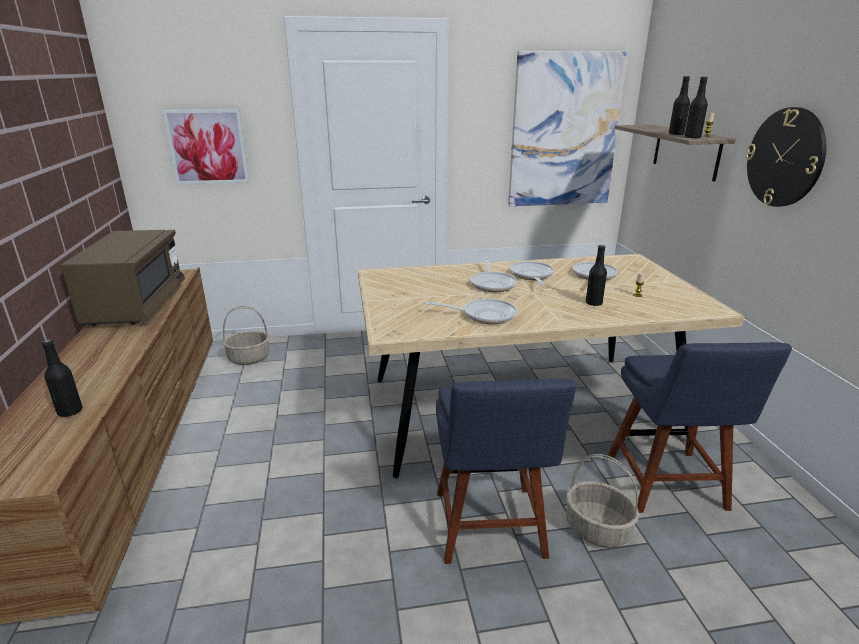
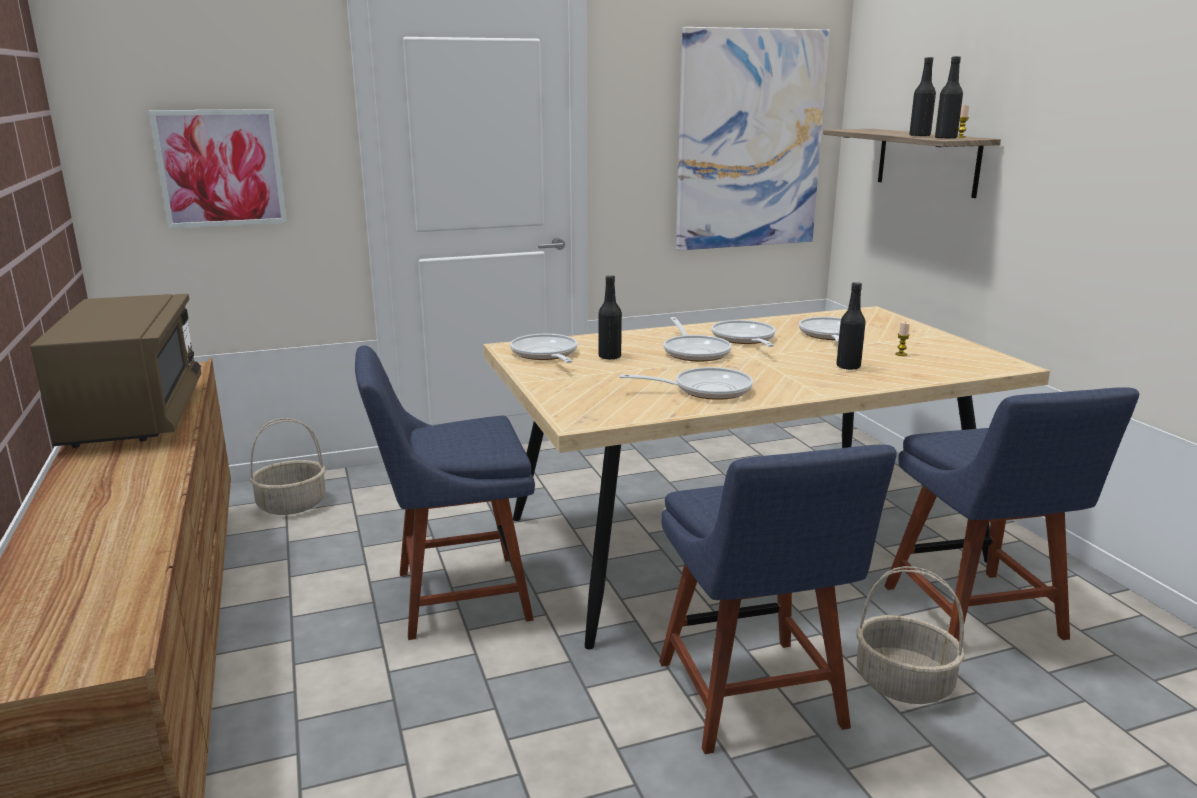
camera: 10 degrees left, 5 degrees down
(70, 411) = (108, 565): black bottle -> black bottle (609, 357)
(324, 431) = (454, 596): none -> blue chair
(392, 280) = (545, 355): none -> frying pan
(785, 158) = (1075, 158): wall clock -> none

